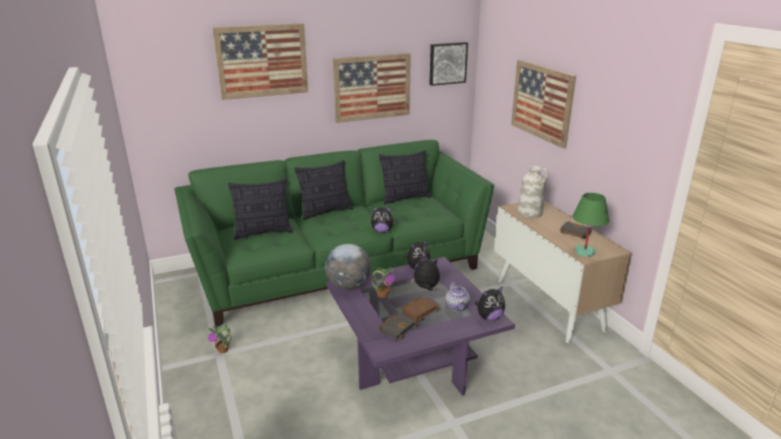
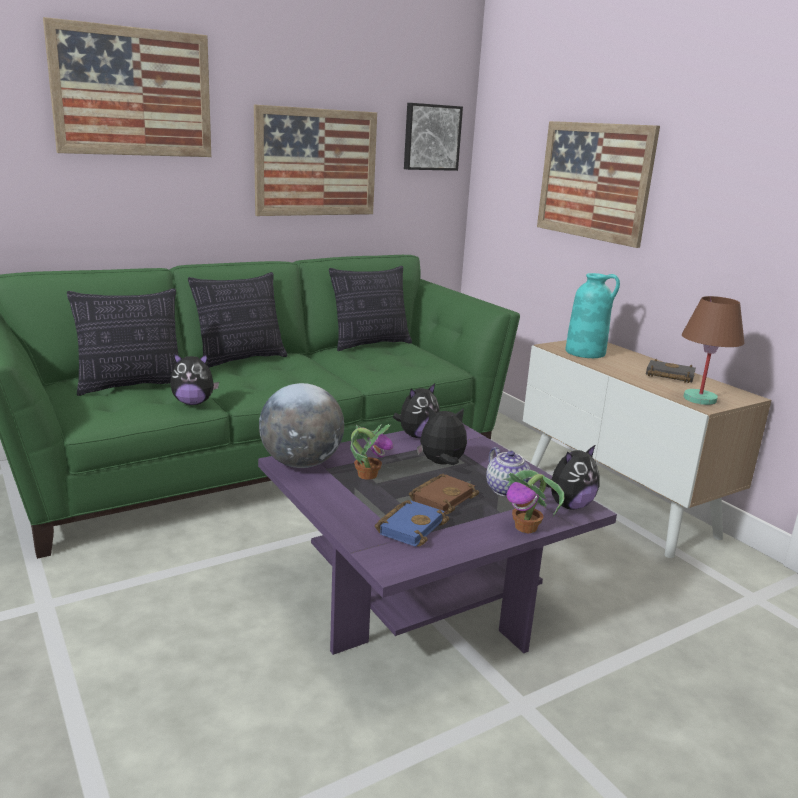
camera: 10 degrees left, 5 degrees down
(223, 350) = (53, 597): potted plant -> potted plant (526, 528)
(382, 231) = (343, 385): plush toy -> plush toy (193, 403)
(397, 328) = (410, 527): black book -> blue book
(530, 213) = (586, 352): white vase -> turquoise vase
(585, 252) = (700, 399): green table lamp -> brown table lamp

